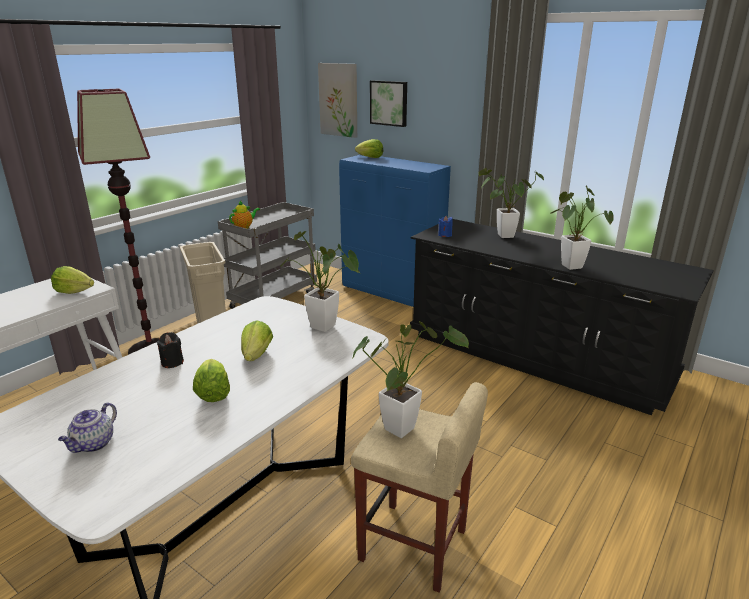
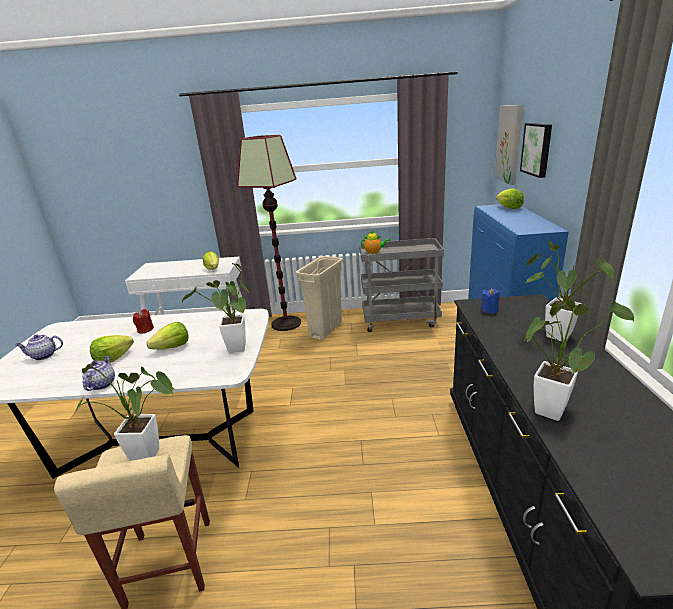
camera: 55 degrees right, 0 degrees up
(172, 362) = (145, 330): black candle -> red candle
(267, 408) = (102, 384): none -> teapot

